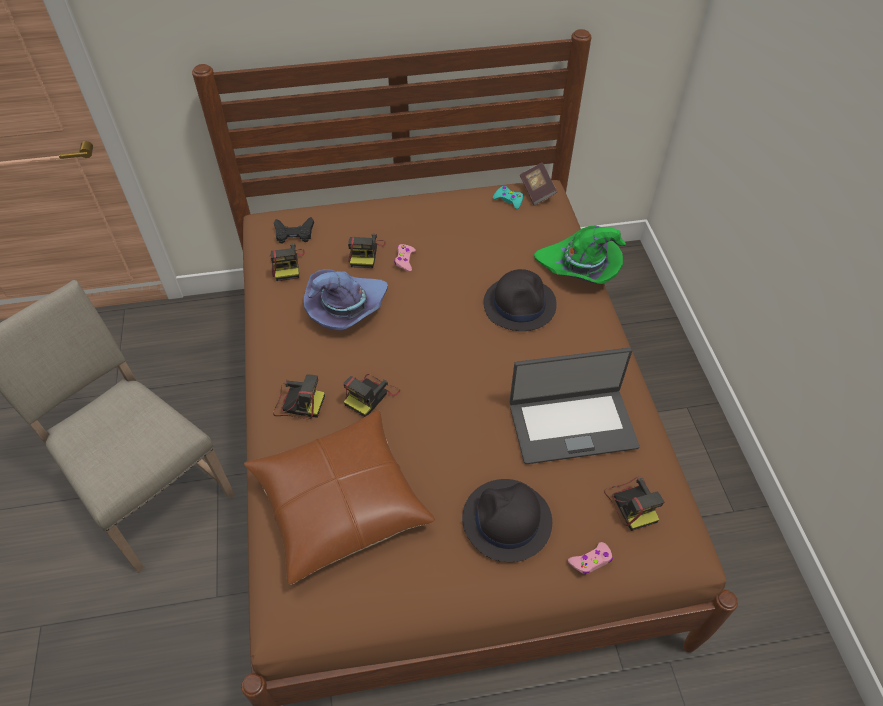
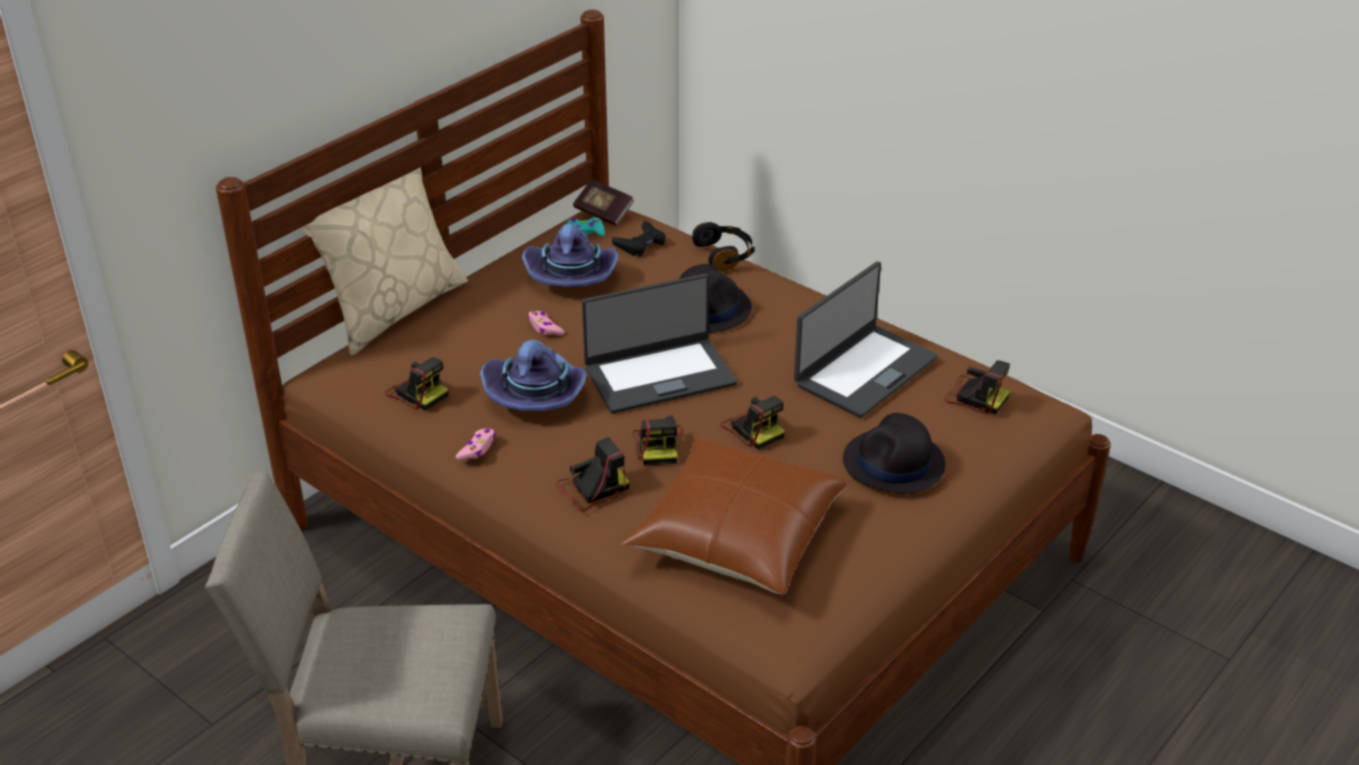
camera: 40 degrees left, 15 degrees down
(294, 233) = (384, 363): black game controller -> black game controller (640, 244)
(344, 196) = (392, 309): none -> beige pillow
(365, 253) = (493, 342): camera -> camera (753, 429)
(432, 339) = (659, 375): none -> laptop
(464, 229) = (572, 275): none -> purple hat
(580, 267) = (725, 255): green hat -> black headphones
(591, 561) = (989, 452): pink game controller -> pink game controller (477, 449)

